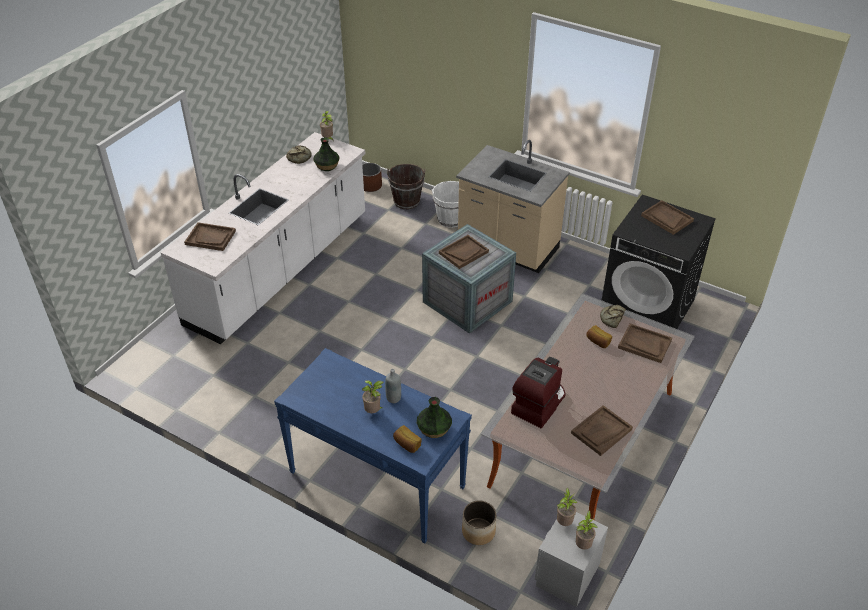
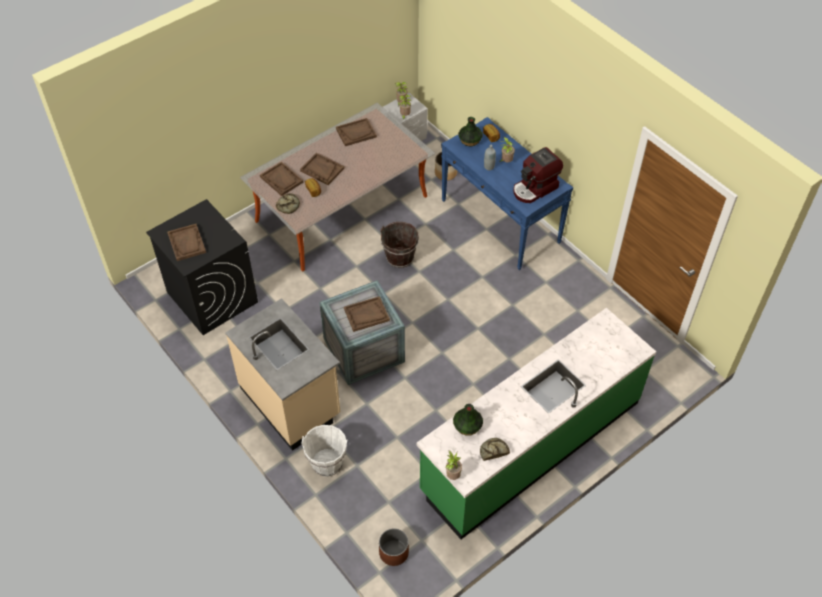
camera: 160 degrees left, 10 degrees up
(210, 238) = (606, 355): brown tray -> brown tray (322, 170)
(280, 269) = (530, 446): white counter -> green counter
(406, 202) = (362, 508): brown bucket -> brown bucket (400, 258)
(538, 404) = (386, 160): coffee machine -> coffee machine (535, 189)

